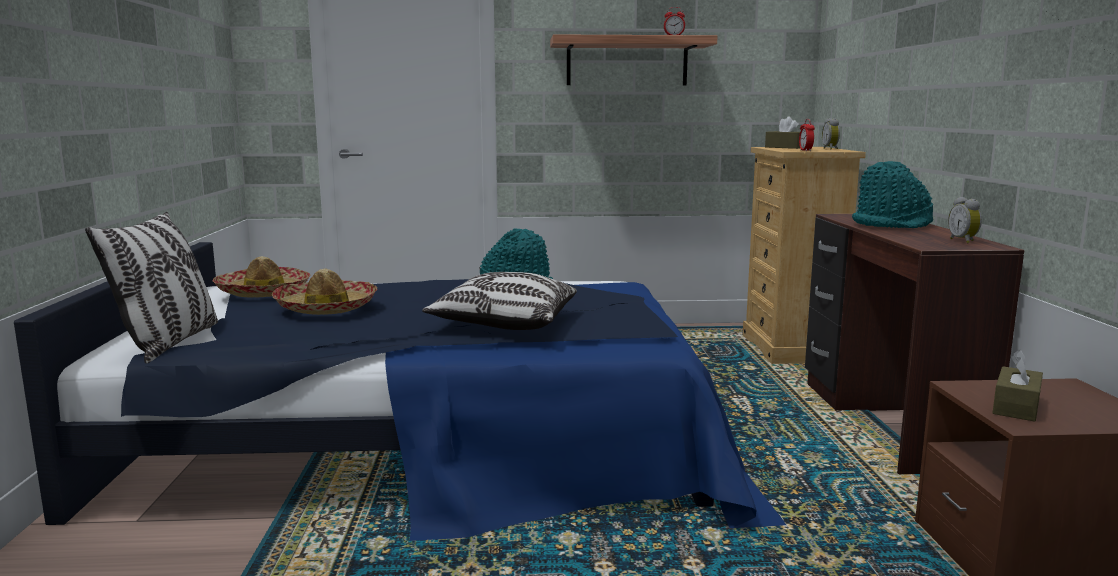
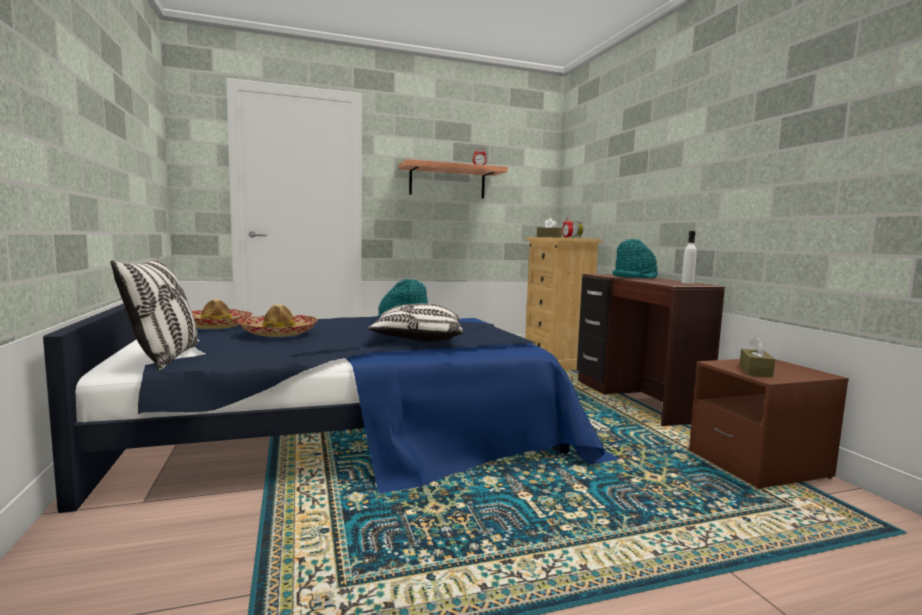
camera: 15 degrees left, 5 degrees down
(964, 241) = (687, 283): alarm clock -> white bottle

